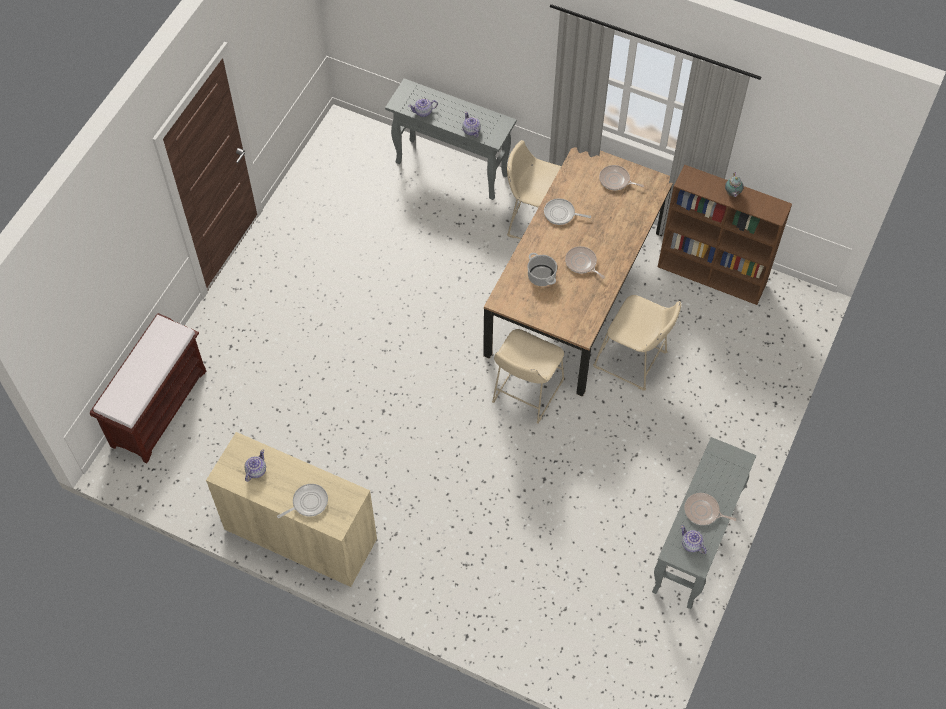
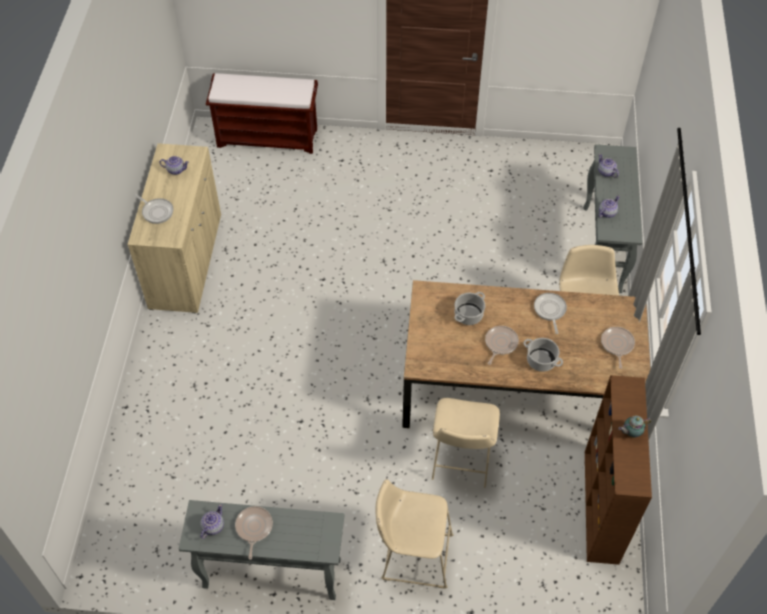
camera: 70 degrees right, 5 degrees down
(525, 394) = (385, 380): beige stool -> beige stool (412, 555)
(610, 240) = (540, 360): none -> cooking pot

